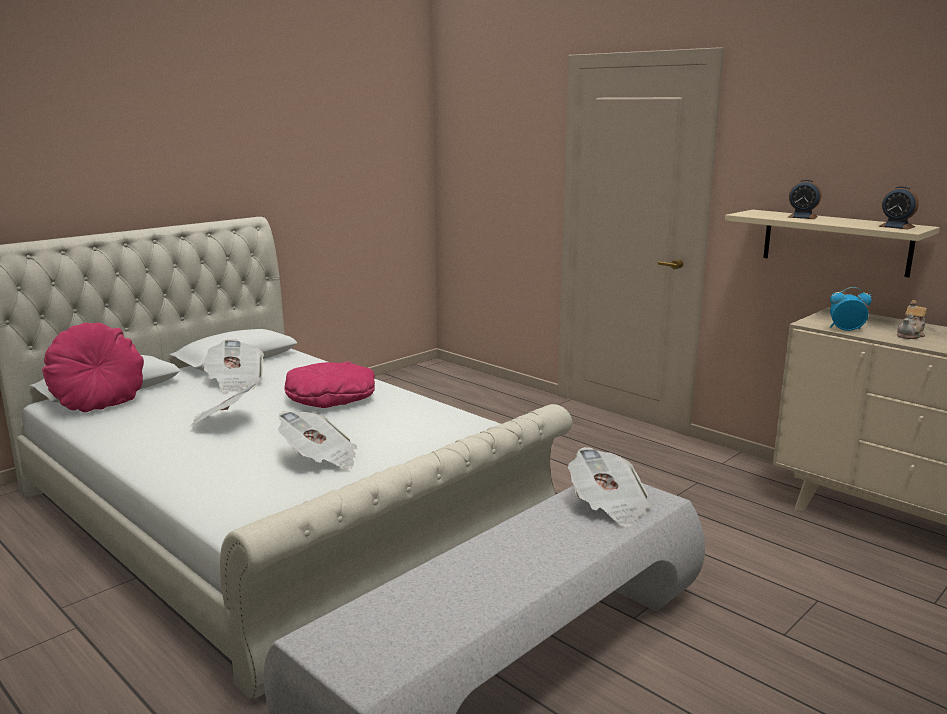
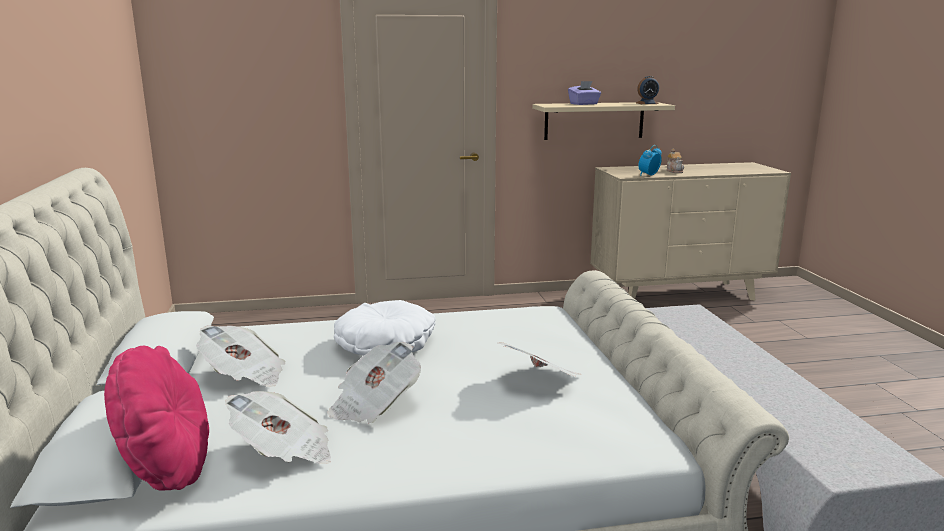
camera: 55 degrees left, 0 degrees up
(330, 397) = (383, 344): pink pillow -> white pillow
(608, 507) = (690, 325): newspaper -> newspaper (284, 452)
(802, 217) = (584, 104): alarm clock -> purple tissue box

